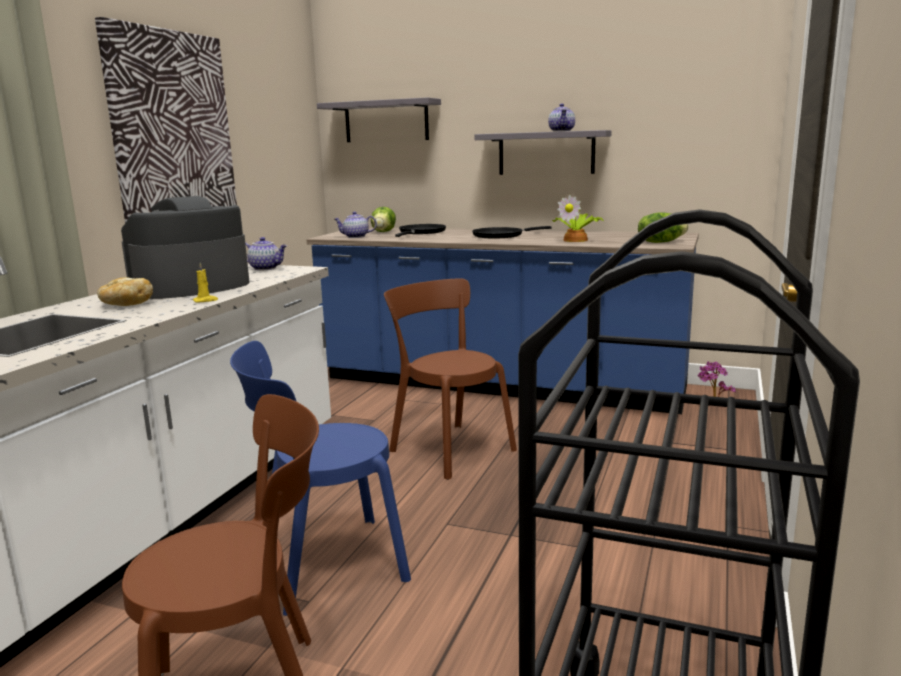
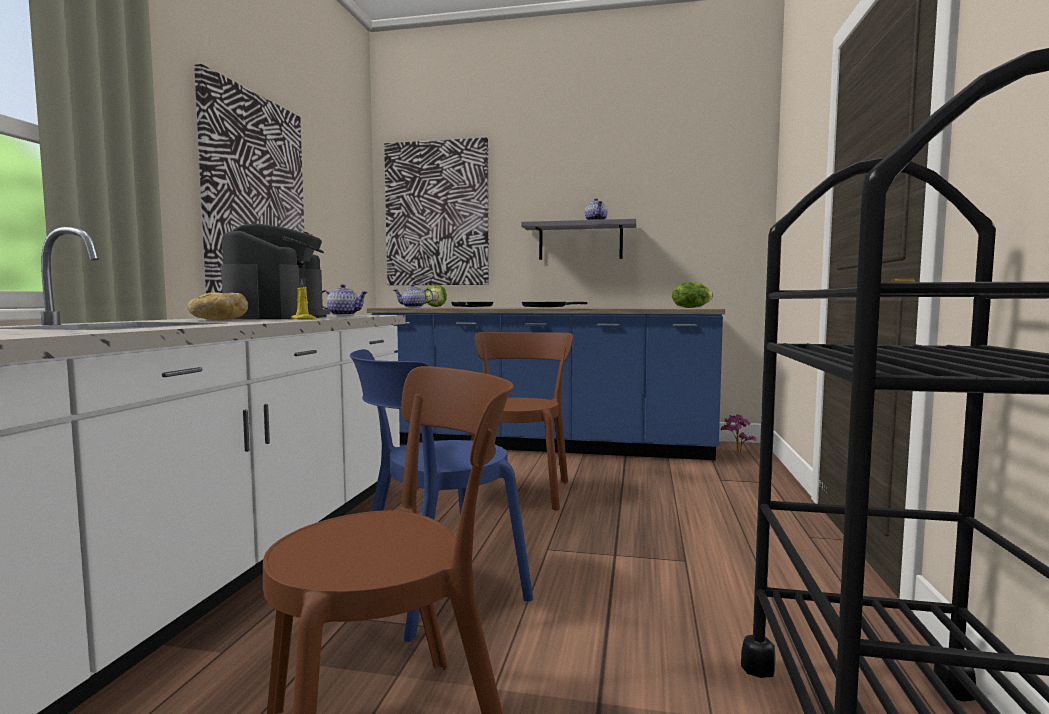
camera: 10 degrees left, 10 degrees down
(190, 287) = (278, 317): coffee machine -> coffee machine turned 135 degrees clockwise
(386, 121) = (437, 214): grey shelf -> picture
(449, 448) = (520, 491): brown chair -> brown chair turned 60 degrees clockwise
(577, 240) = (617, 307): potted plant -> none

